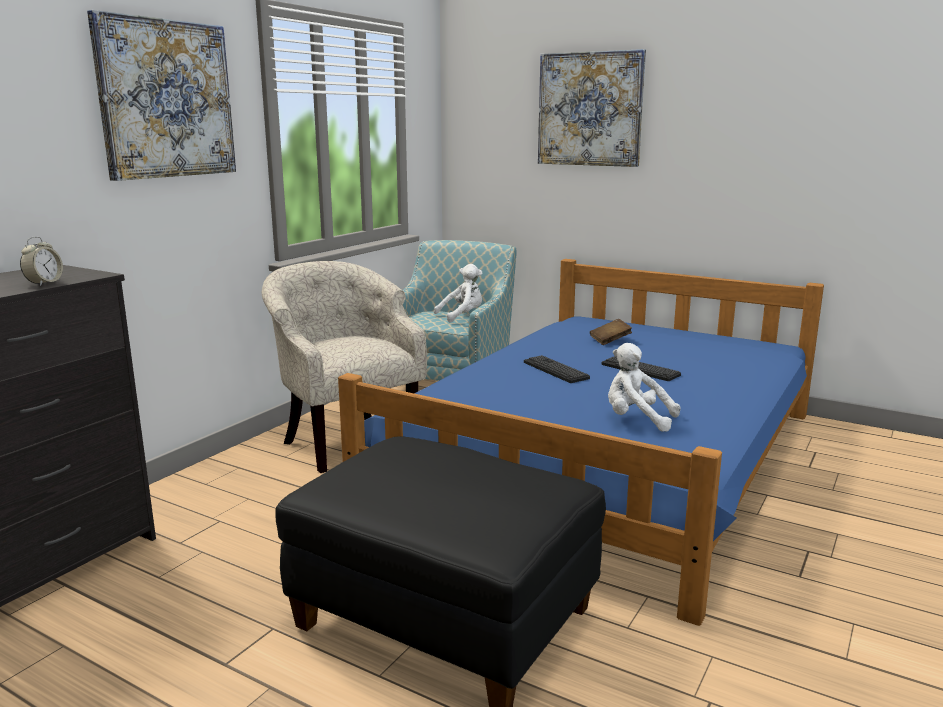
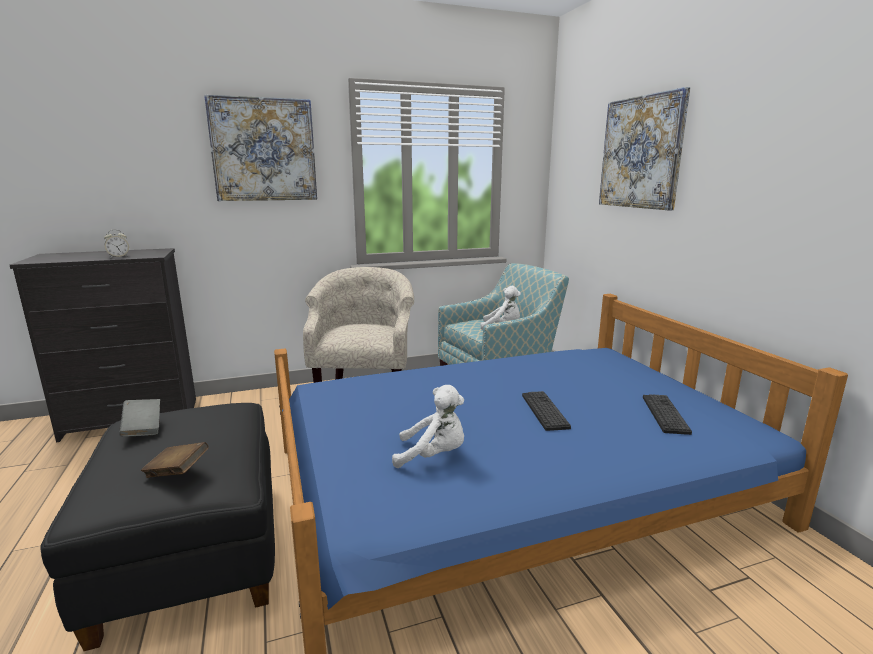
camera: 40 degrees right, 0 degrees up
(366, 484) = (143, 428): none -> grey book
(555, 370) = (474, 389): keyboard -> keyboard (665, 414)
(610, 341) = (579, 377): brown book -> brown book (177, 472)
(636, 420) = (433, 456): white plush toy -> white plush toy turned 120 degrees clockwise

